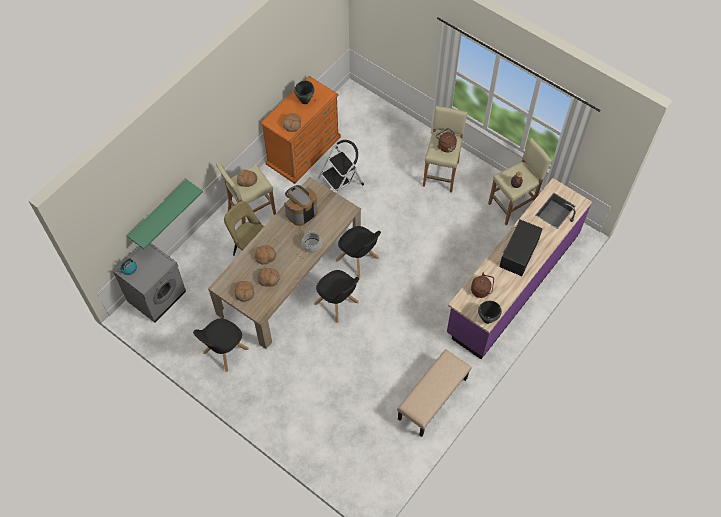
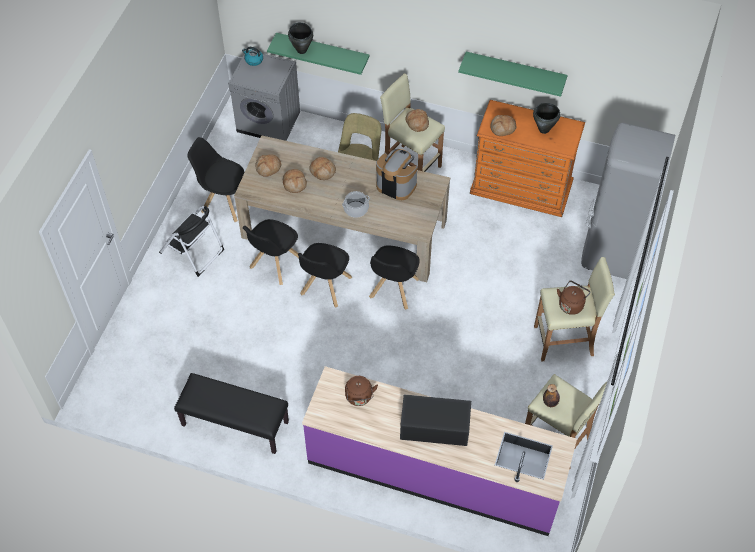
camera: 70 degrees right, 5 degrees down
(265, 89) = (515, 71): none -> green shelf
(302, 332) = (274, 264): none -> black chair
(341, 183) = (494, 238): step ladder -> step ladder (193, 252)
(383, 122) = (609, 254): none -> grey fridge
(433, 399) = (234, 424): beige bench -> black bench
(487, 319) = (319, 415): black cooking pot -> black cooking pot (302, 50)

